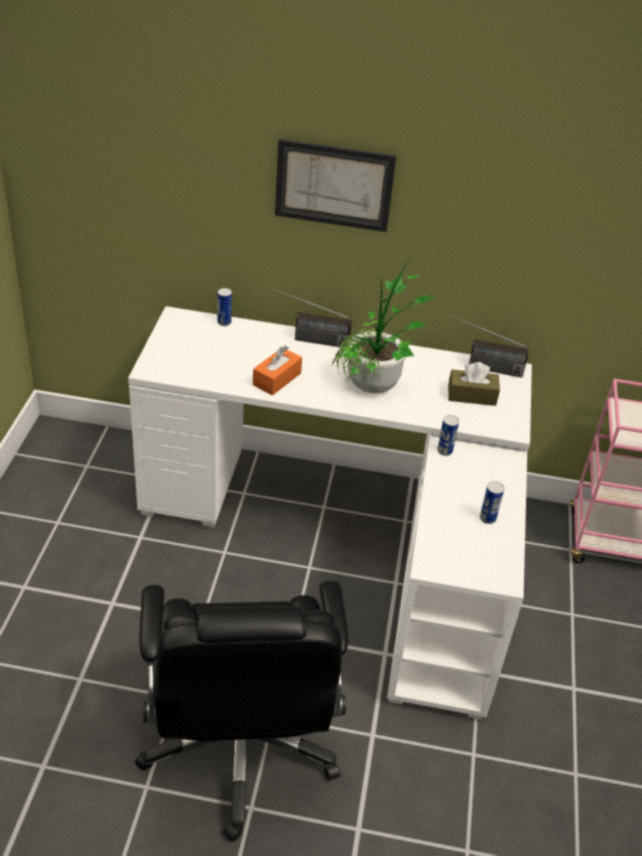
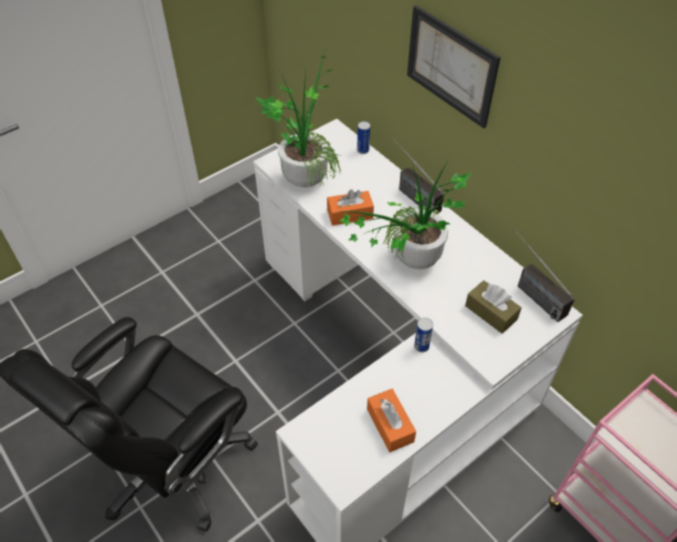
camera: 45 degrees right, 10 degrees up
(193, 364) = (305, 172): none -> potted plant
(487, 518) = (390, 425): can -> orange tissue box

